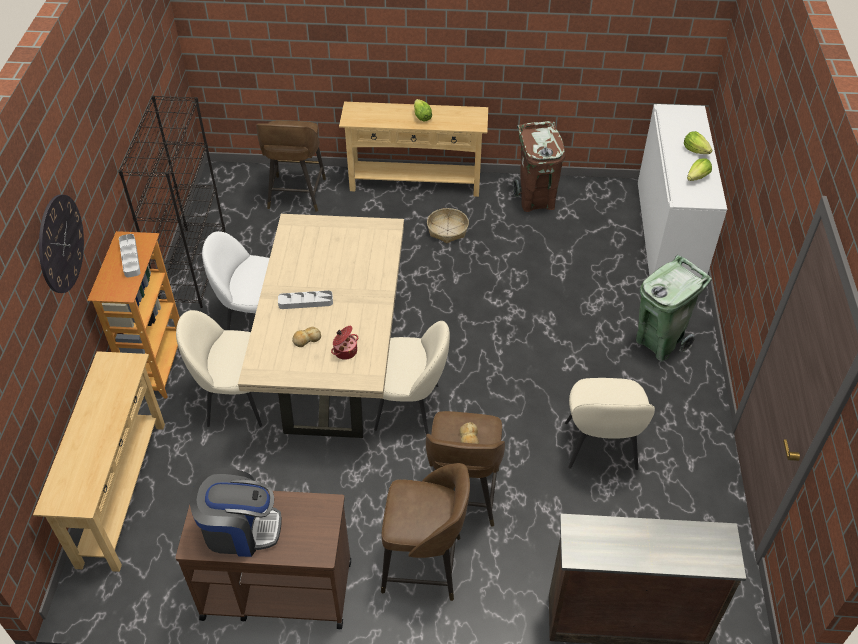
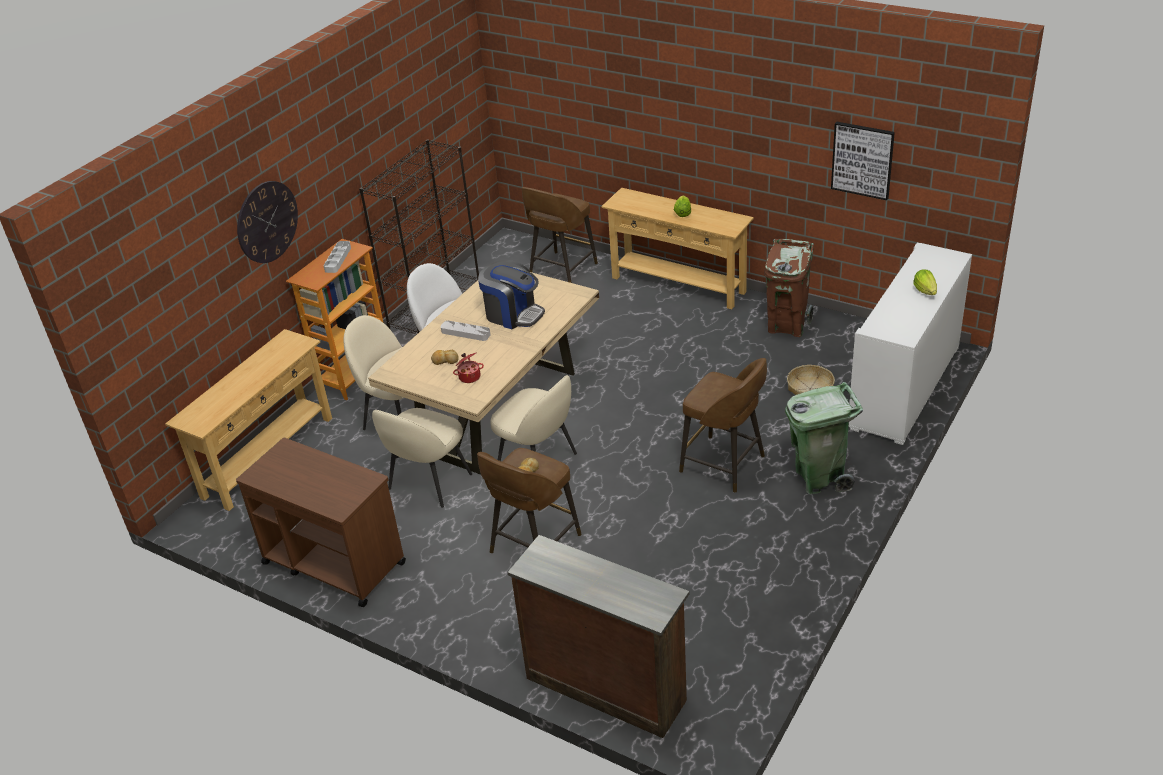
camera: 30 degrees right, 10 degrees down
(240, 529) = (294, 475): coffee machine -> coffee machine (513, 314)
(424, 565) = (463, 585): brown stool -> brown stool (724, 465)
(447, 230) = (679, 331): basket -> basket (810, 388)
(600, 448) = (690, 547): beige chair -> beige chair (428, 483)
(601, 37) = (862, 160): none -> picture
(697, 177) = (906, 314): lettuce -> none

